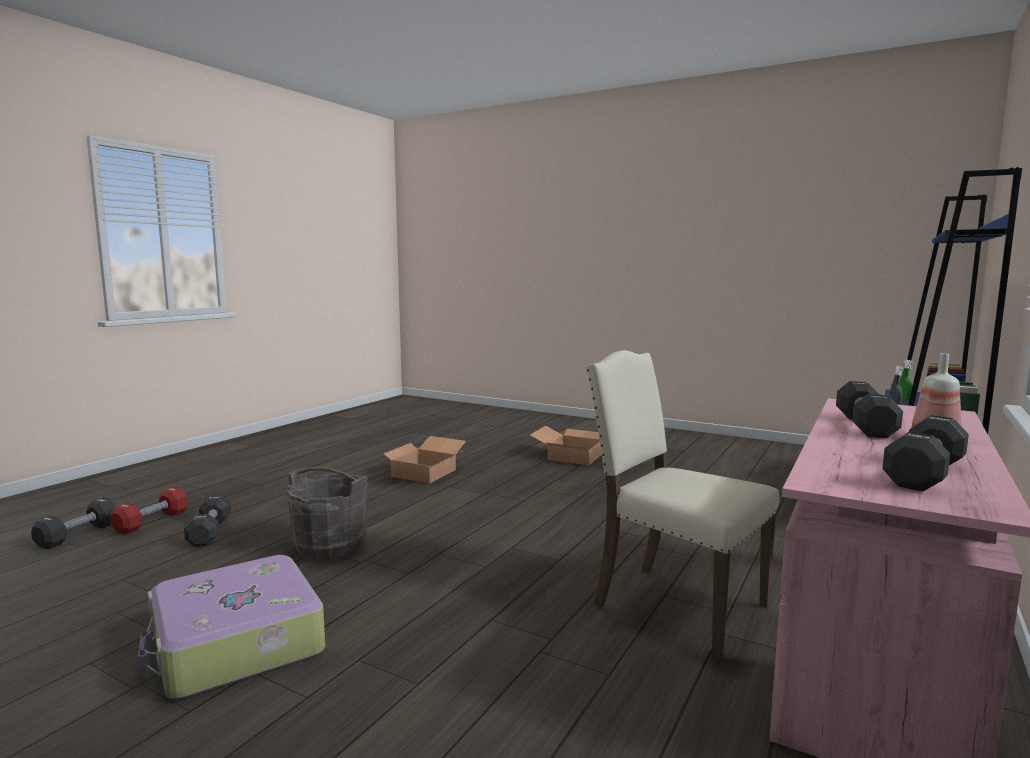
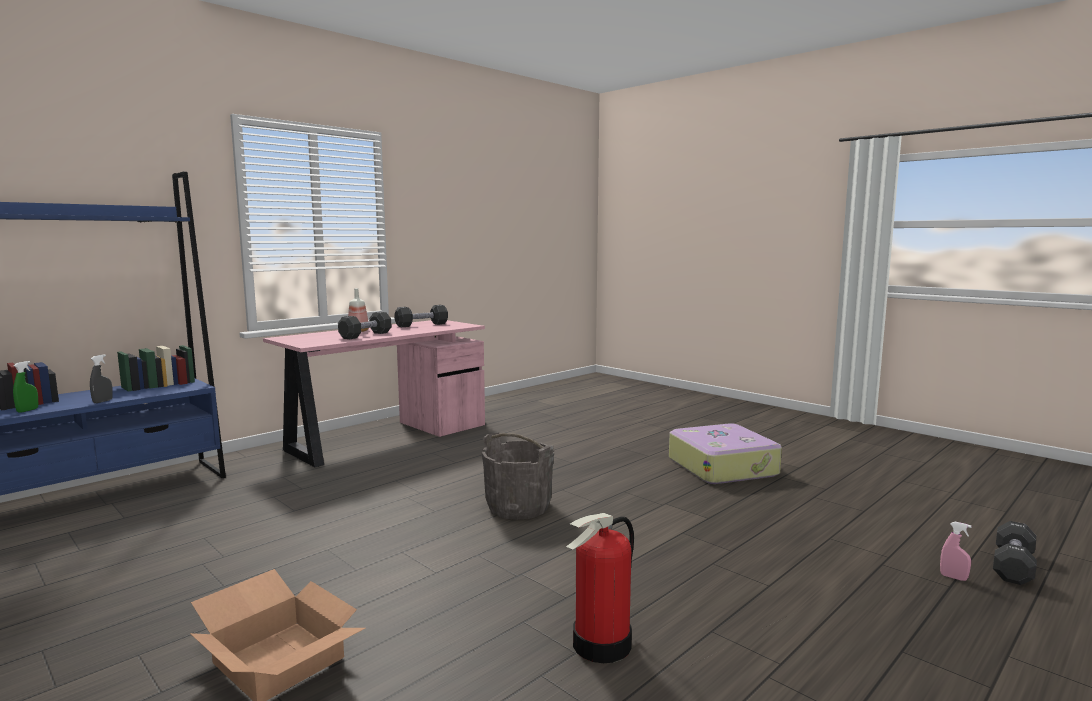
camera: 165 degrees left, 0 degrees up
(152, 522) = (953, 577): red dumbbell -> pink spray bottle
(209, 532) = (850, 551): black dumbbell -> none
(330, 546) = (701, 520): grey bucket -> grey bucket (518, 507)
(423, 473) = (602, 645): cardboard box -> fire extinguisher
(675, 606) = (457, 457): beige chair -> none

